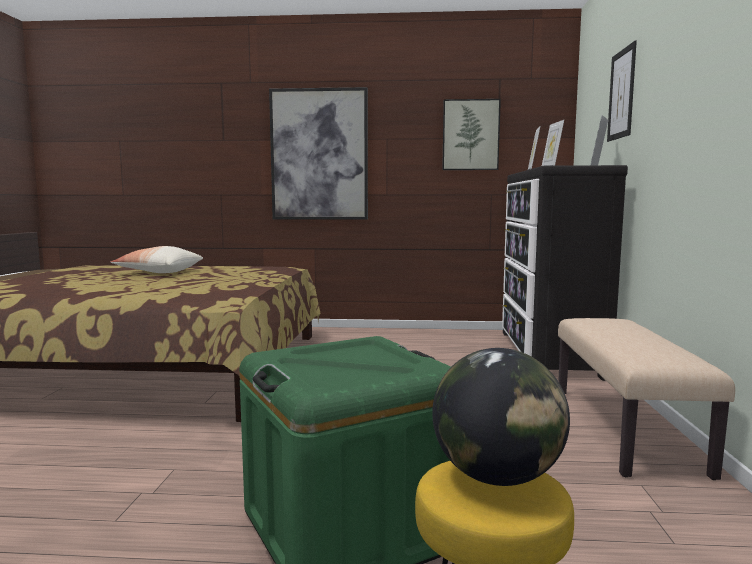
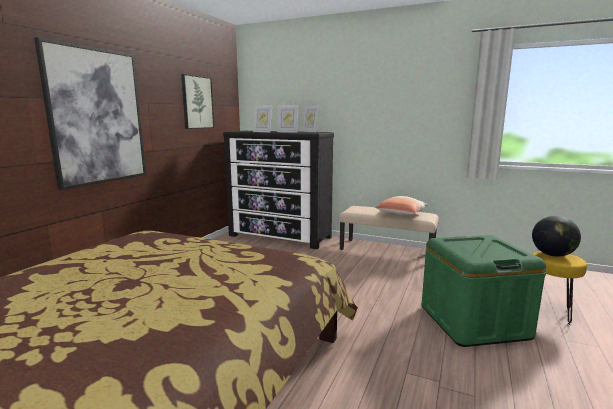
camera: 70 degrees left, 5 degrees up
(159, 272) = (86, 283): pillow -> pillow (401, 214)
(621, 94) = (311, 93): picture -> none

